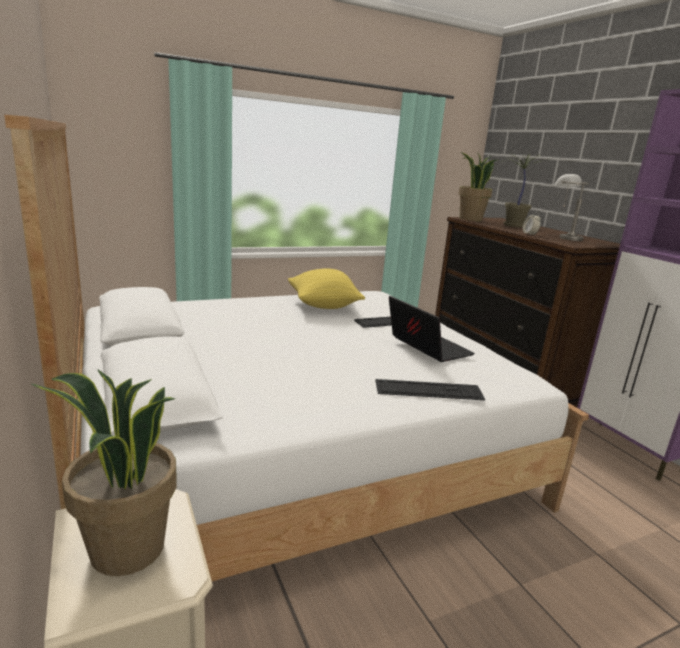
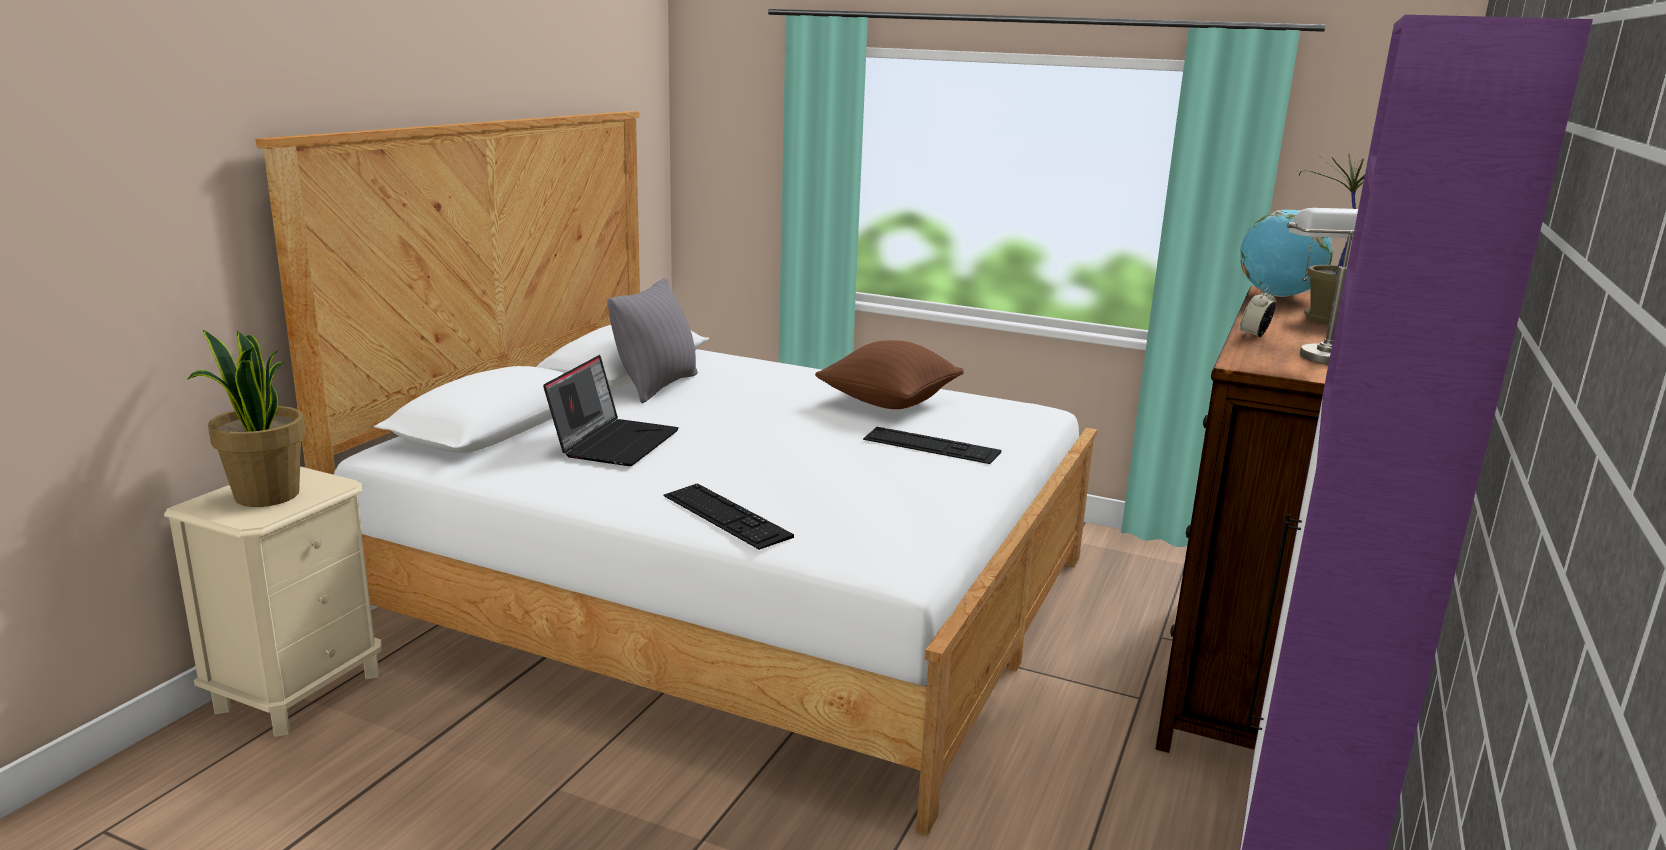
camera: 50 degrees right, 0 degrees up
(190, 332) = (657, 386): none -> grey pillow
(323, 306) = (888, 403): yellow pillow -> brown pillow
(426, 347) = (861, 480): laptop -> laptop (614, 442)
(470, 219) = (1278, 296): potted plant -> globe

